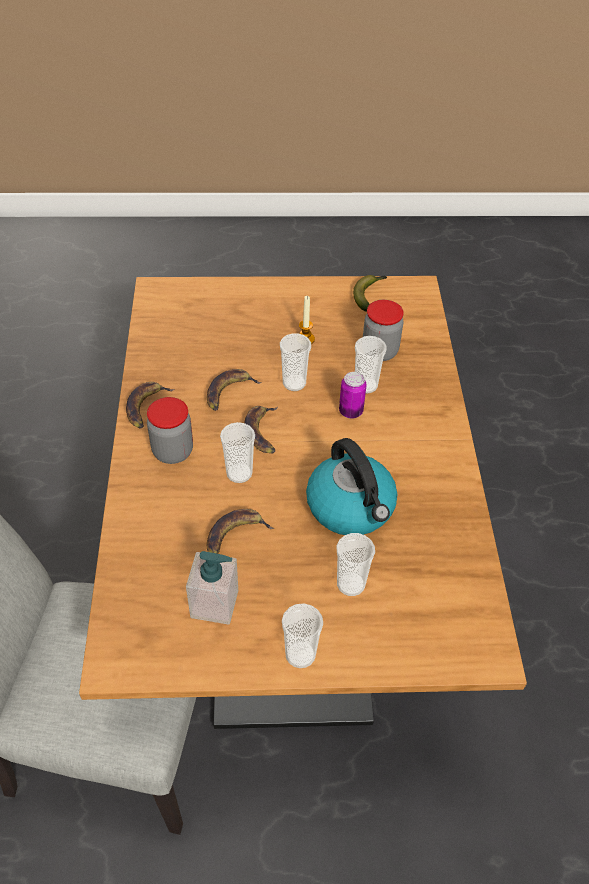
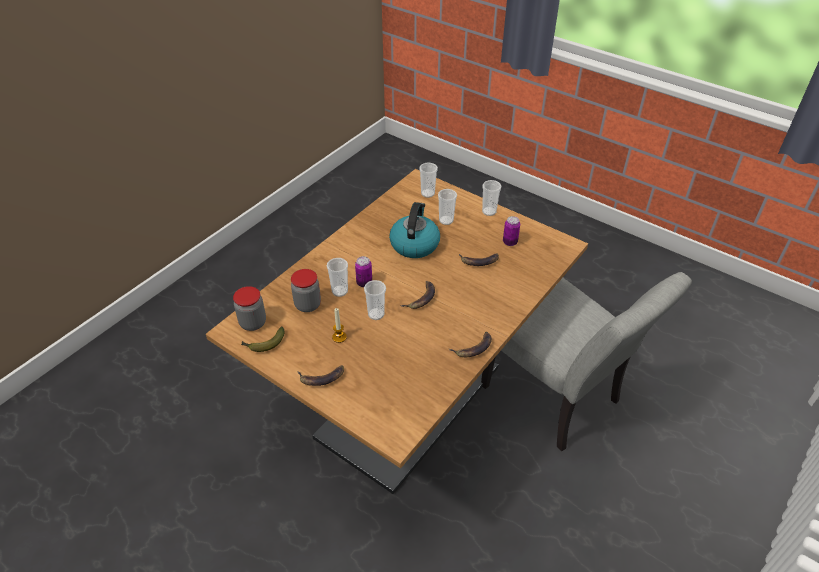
camera: 140 degrees left, 5 degrees down
(173, 451) = (478, 314): jar -> jar (253, 323)
(215, 604) = (510, 242): soap dispenser -> can
(229, 392) = (418, 330): banana -> banana (322, 377)
(239, 473) = (452, 285): cup -> cup (427, 193)

